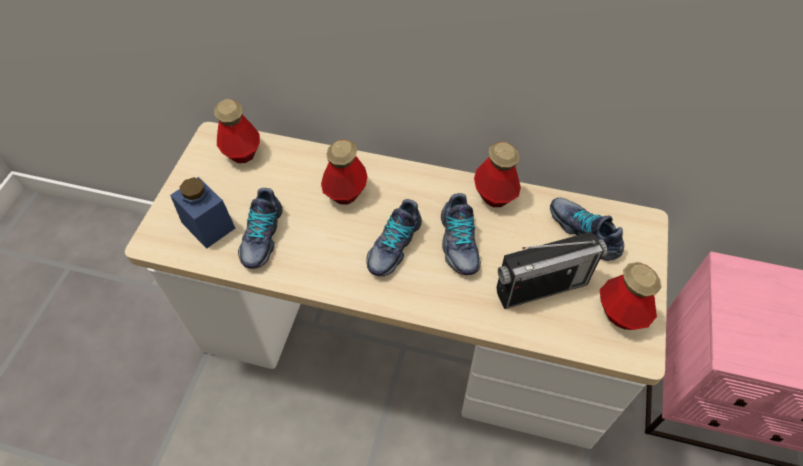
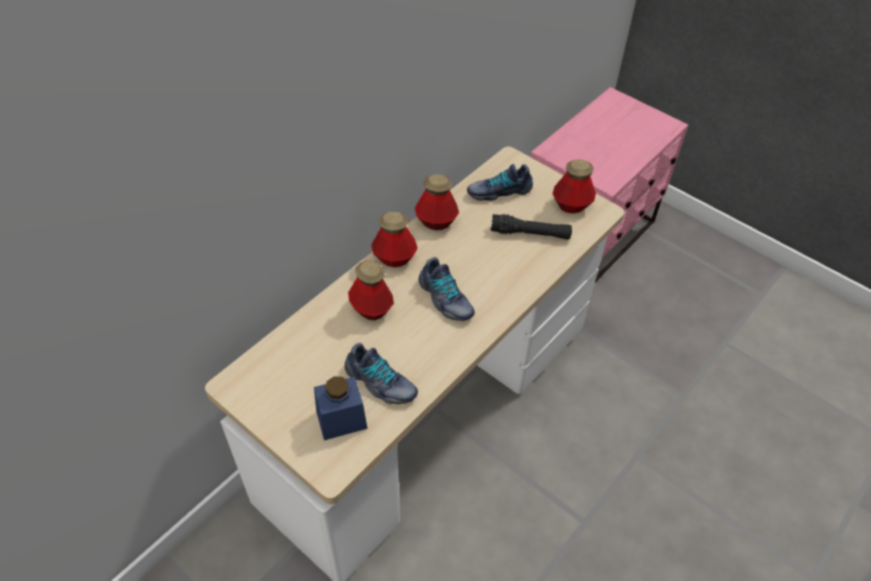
camera: 65 degrees left, 5 degrees down
(242, 152) = (270, 367): bottle -> bottle (394, 258)
(458, 242) = (466, 260): shoe -> none
(541, 287) = (530, 233): radio -> black flashlight

